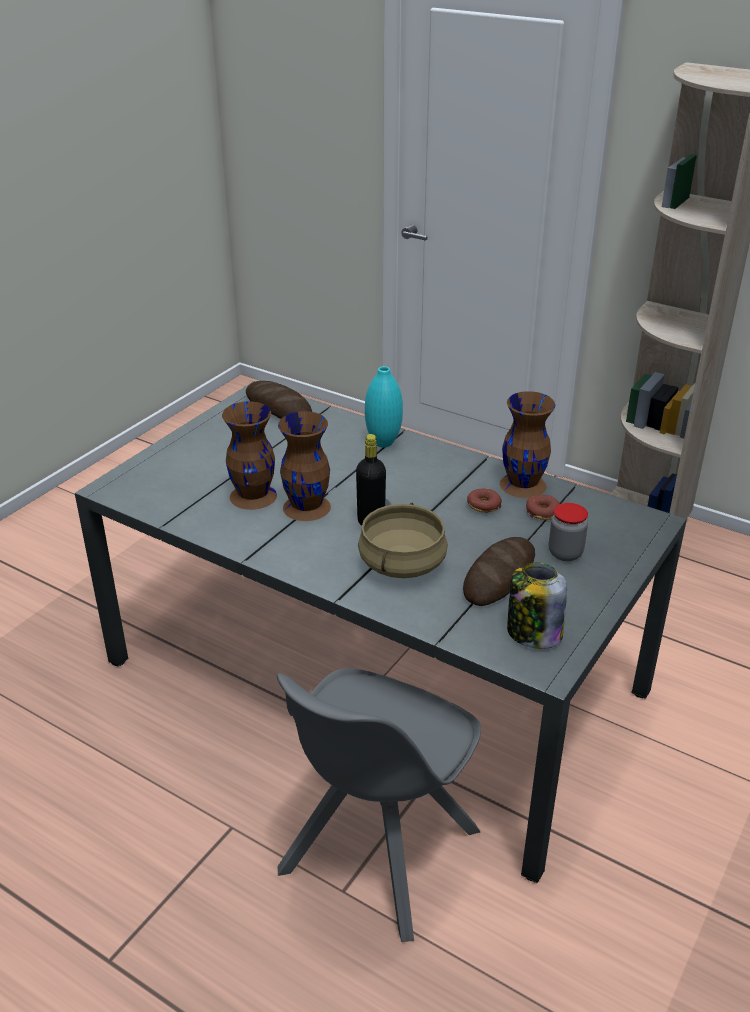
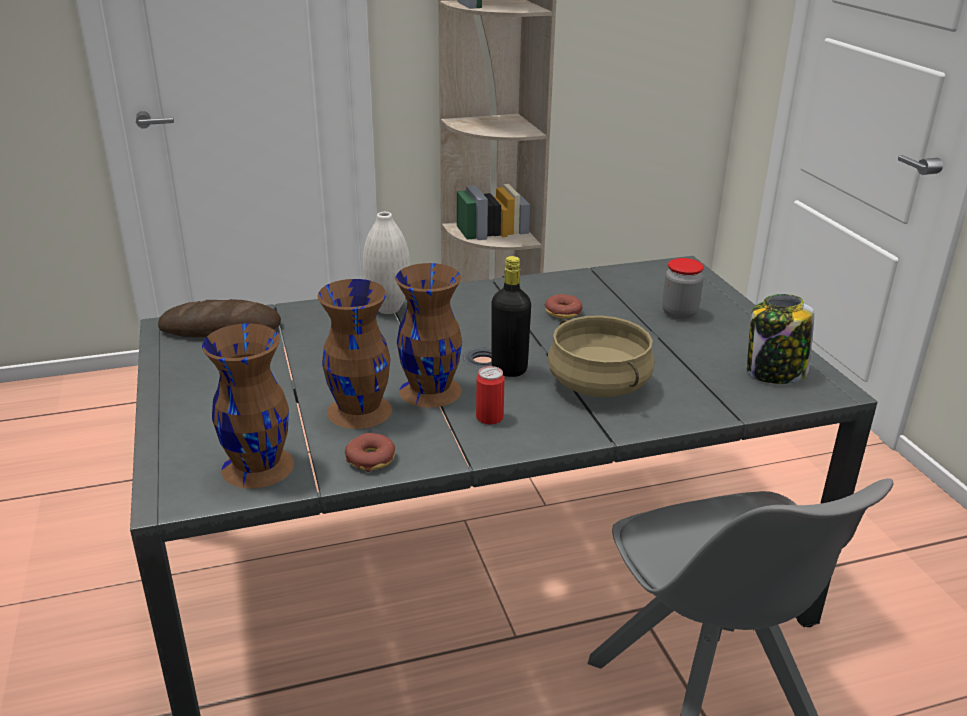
camera: 50 degrees left, 5 degrees down
(304, 542) = (489, 417): none -> can
(383, 443) = (388, 309): turquoise vase -> white vase
(499, 576) = (676, 351): bread -> none
(523, 484) = (557, 285): brown vase -> brown vase (258, 465)
(542, 512) = (609, 295): donut -> donut (371, 459)

